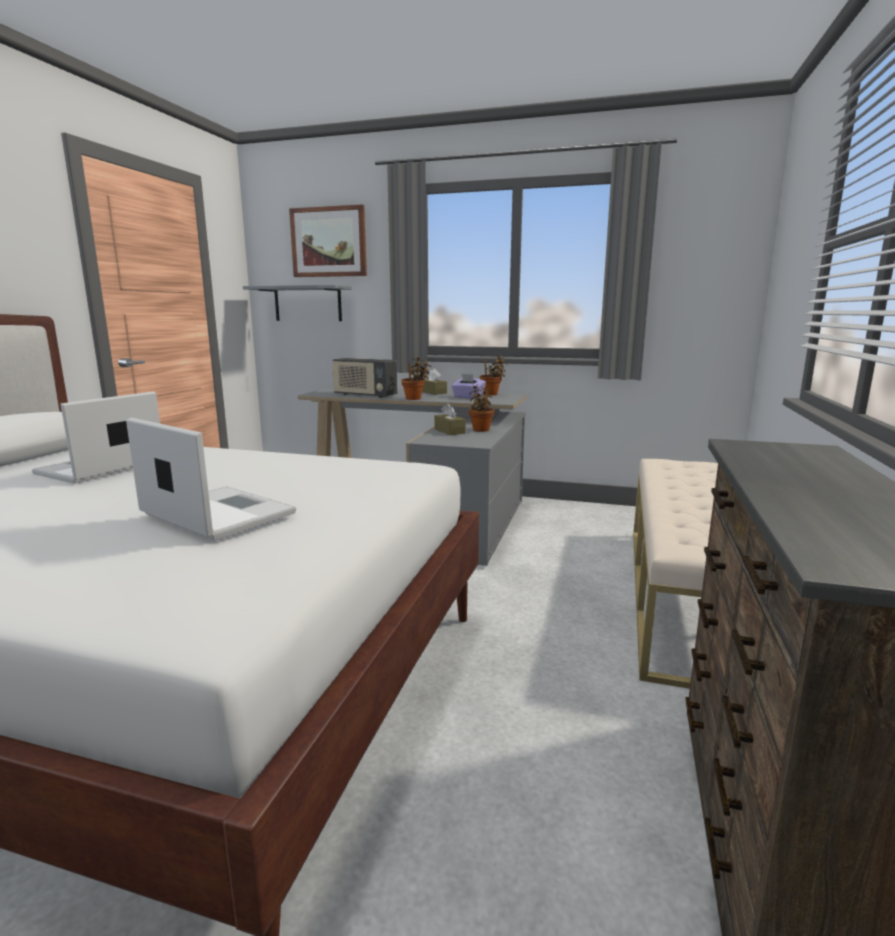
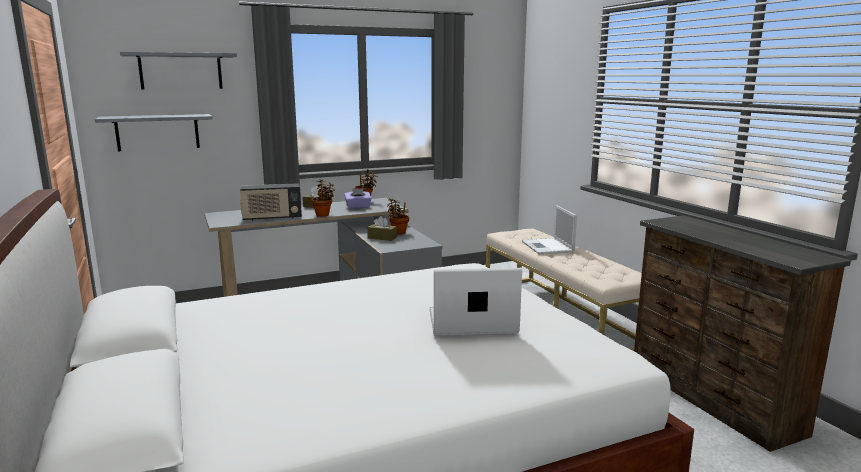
camera: 40 degrees left, 0 degrees up
(99, 468) = (266, 326): laptop -> laptop (548, 247)
(329, 242) = (181, 71): picture -> grey shelf

